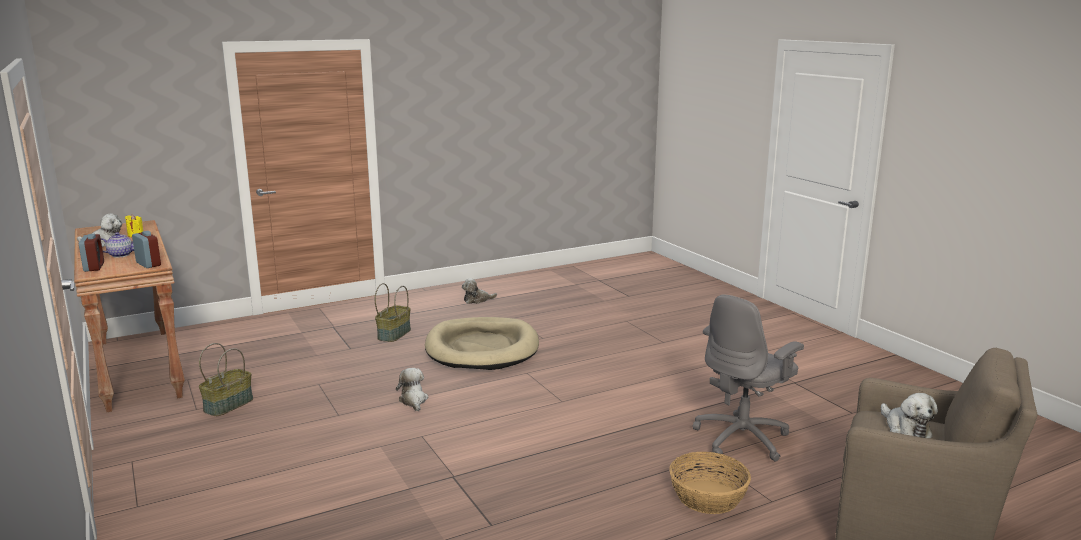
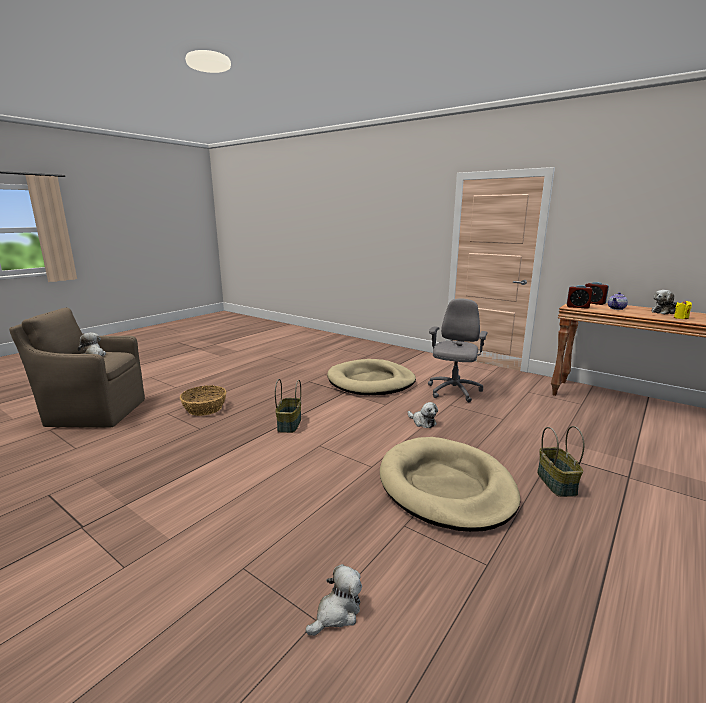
camera: 155 degrees right, 0 degrees up
(228, 405) = (519, 397): basket -> basket (290, 424)
(378, 491) = (371, 381): none -> beige dog bed
(477, 300) = (605, 605): plush toy -> plush toy (337, 613)
(742, 438) = (171, 446): grey office chair -> grey office chair (453, 391)

